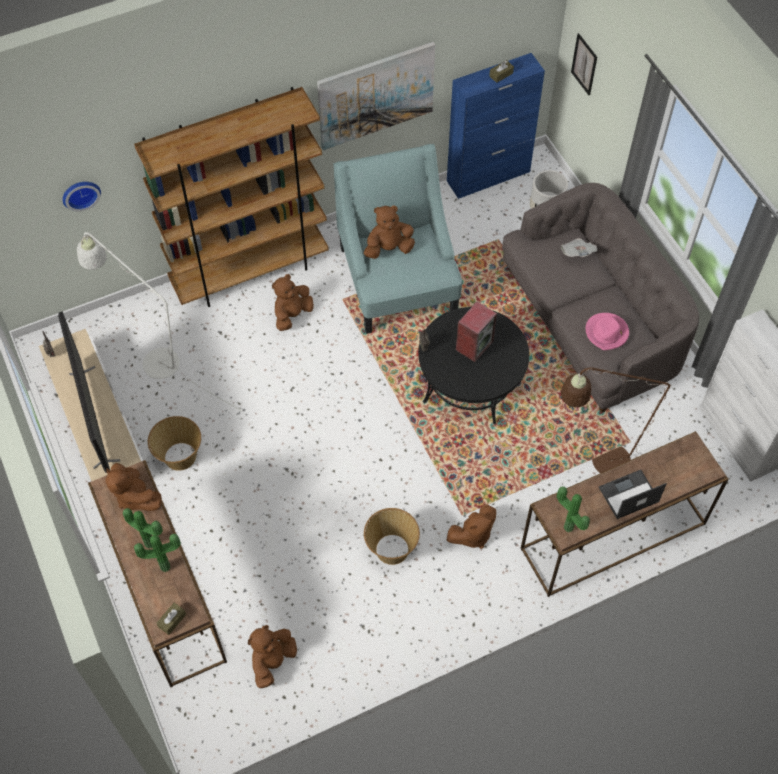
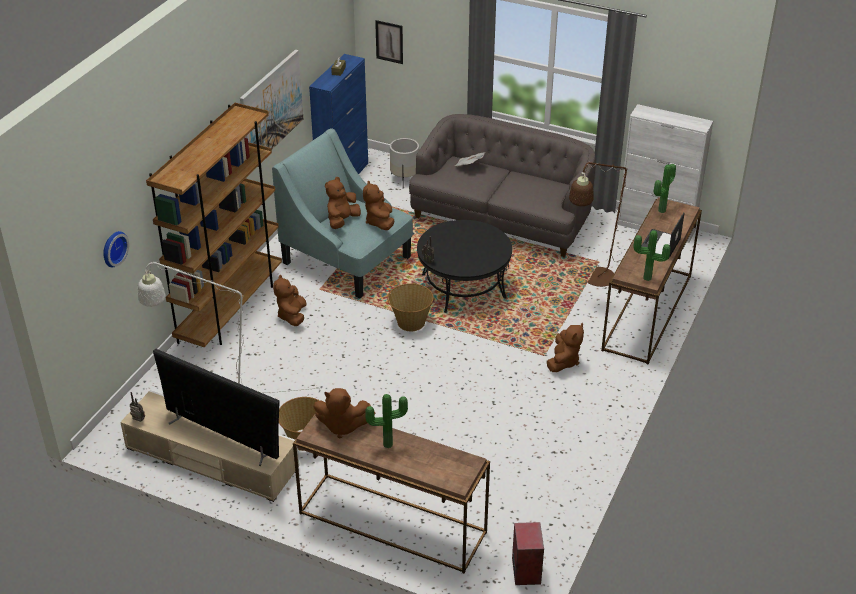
camera: 40 degrees left, 20 degrees down
(165, 565) = (415, 449): potted plant -> potted plant (660, 210)
(172, 620) = (460, 474): brown tissue box -> none
(272, 661) = (518, 510): brown plush toy -> brown plush toy (380, 222)
(391, 549) = (521, 400): basket -> basket (410, 322)
(474, 345) = (460, 243): speaker -> speaker (525, 570)
(607, 332) = (536, 193): pink hat -> none

